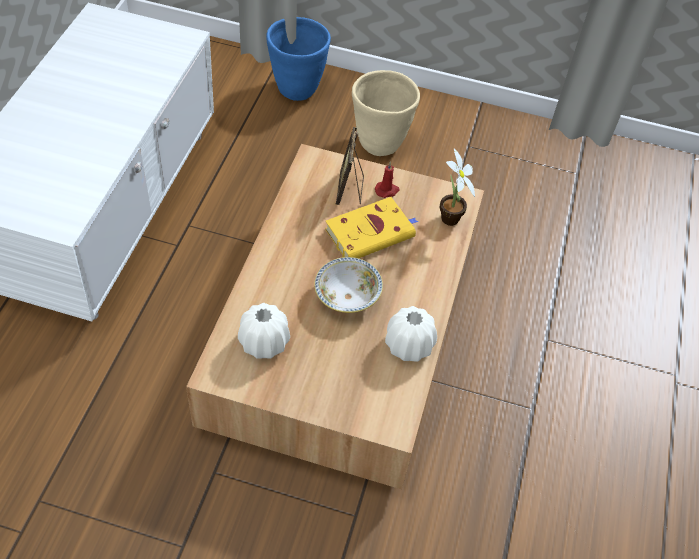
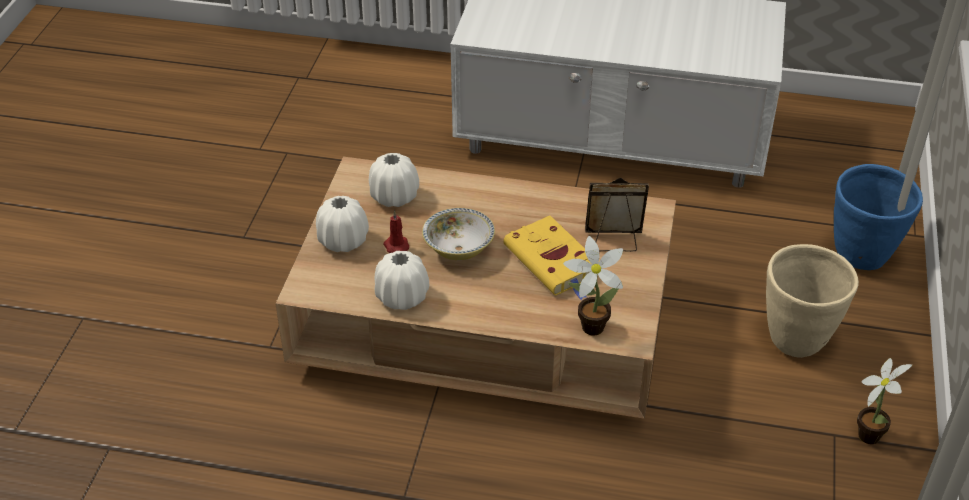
camera: 90 degrees right, 10 degrees down
(325, 390) = (343, 241): none -> white vase
(387, 190) = (623, 272): red candle -> red candle (397, 247)
(467, 129) = (870, 433): none -> potted plant

